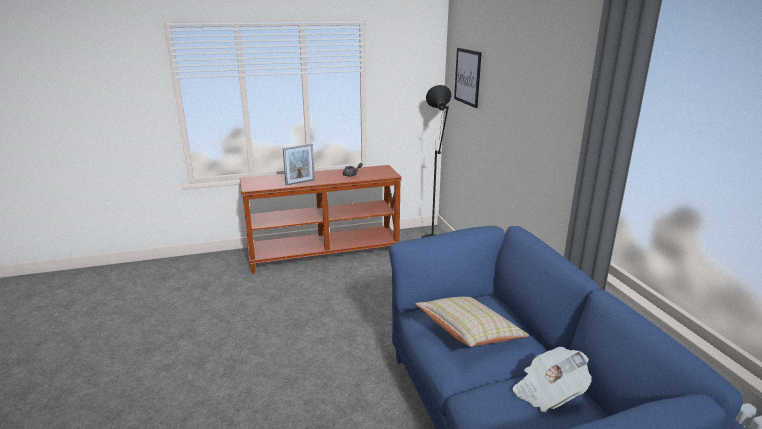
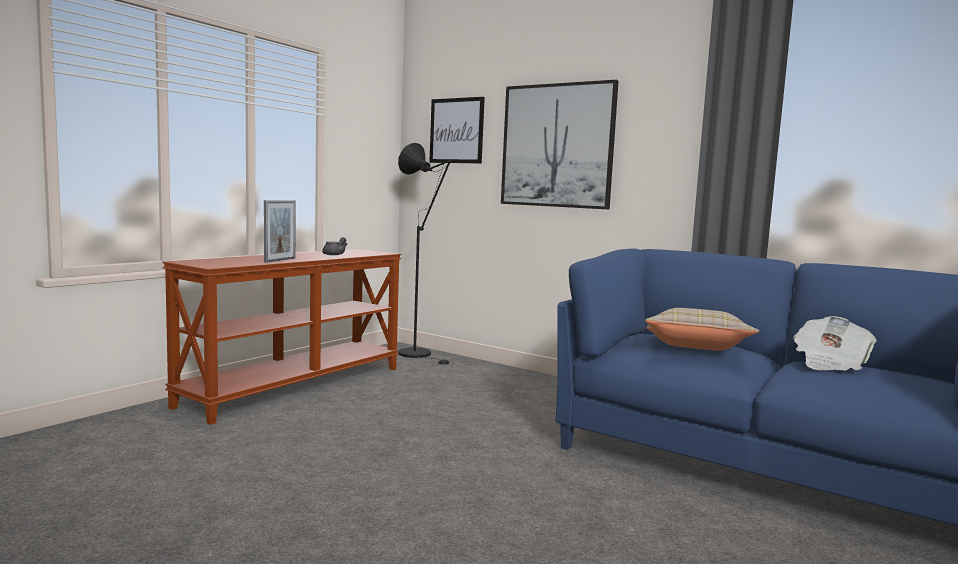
camera: 40 degrees left, 15 degrees down
(514, 107) = (557, 146): none -> picture

